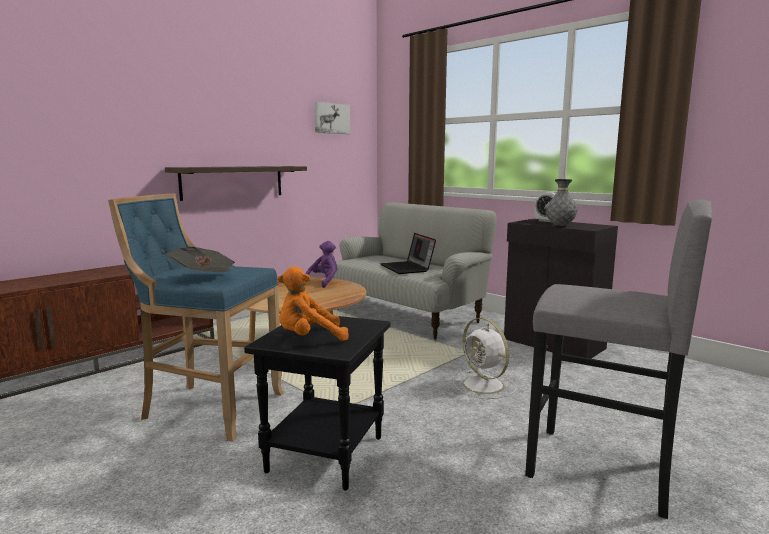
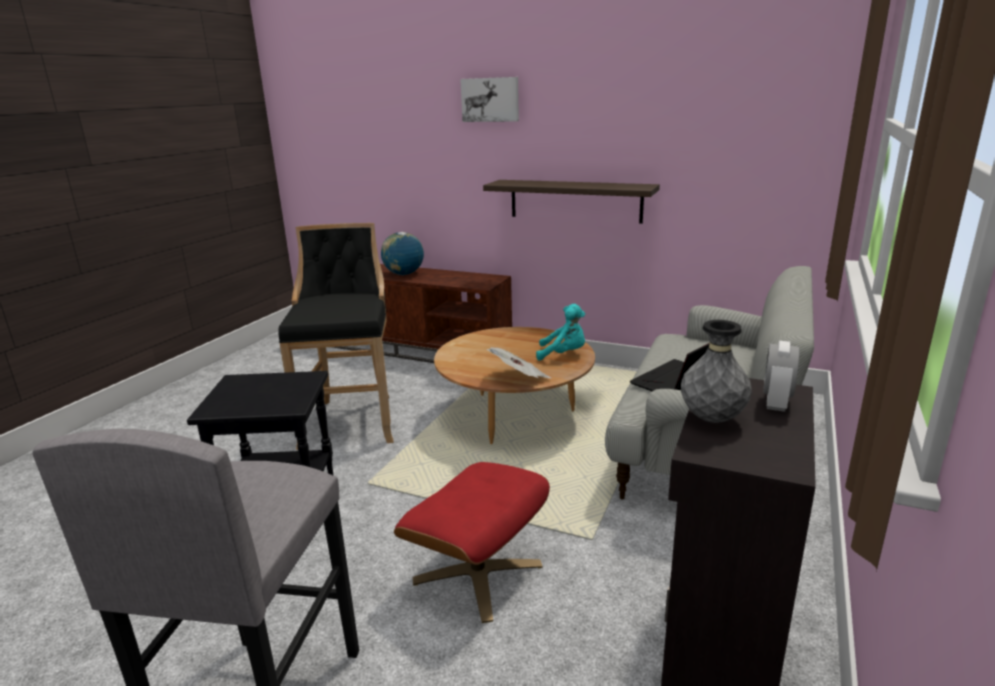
camera: 70 degrees right, 10 degrees up
(83, 275) = (404, 274): none -> globe
(205, 279) = (317, 310): newspaper -> newspaper (519, 378)
(208, 408) = (351, 420): blue stool -> black stool
(309, 338) = (243, 391): orange plush toy -> none
(323, 282) = (563, 354): purple plush toy -> turquoise plush toy
(331, 118) = (754, 109): picture -> picture (490, 99)
(484, 385) = (478, 573): white fan -> red ottoman

